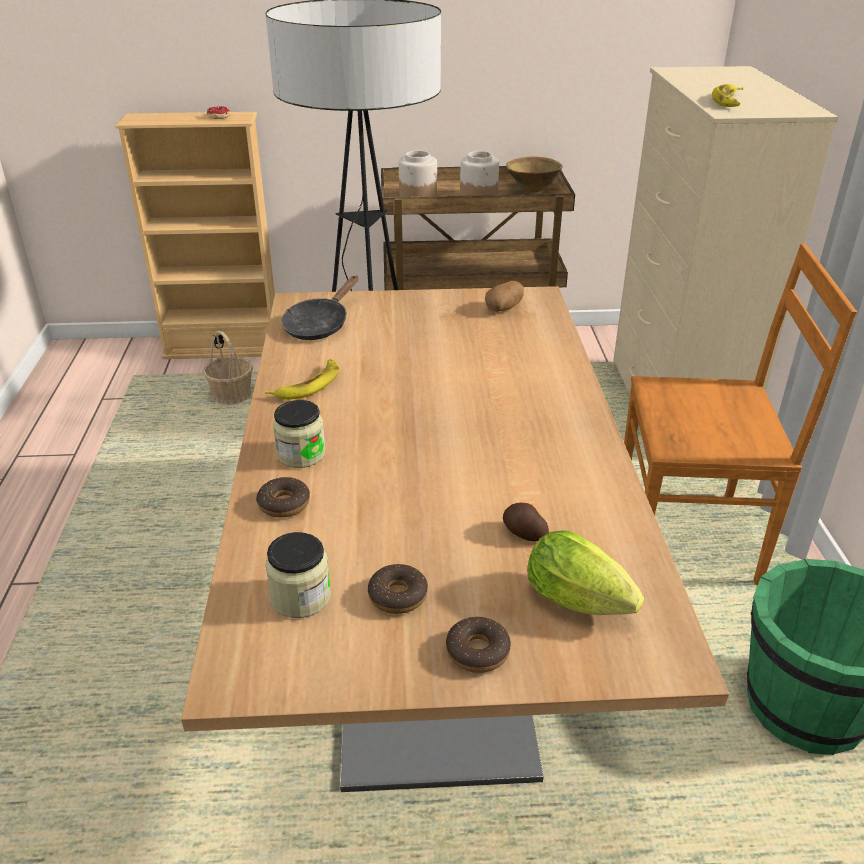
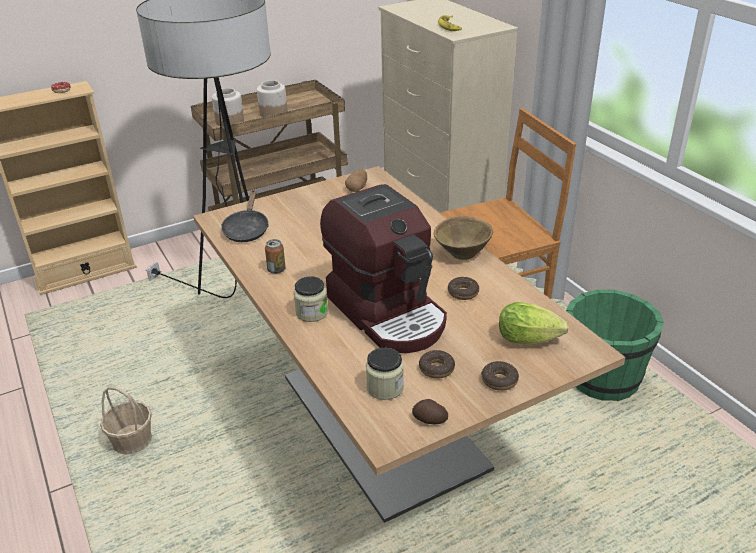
camera: 25 degrees left, 0 degrees up
(232, 395) = (121, 306): basket -> basket (132, 440)
(284, 504) = (328, 343): donut -> donut (463, 292)
(309, 385) = (276, 270): banana -> can
(402, 487) = (388, 312): none -> coffee machine
(523, 533) = (475, 315): potato -> potato (429, 420)
(533, 188) = (306, 99): brown bowl -> brown bowl (462, 252)

